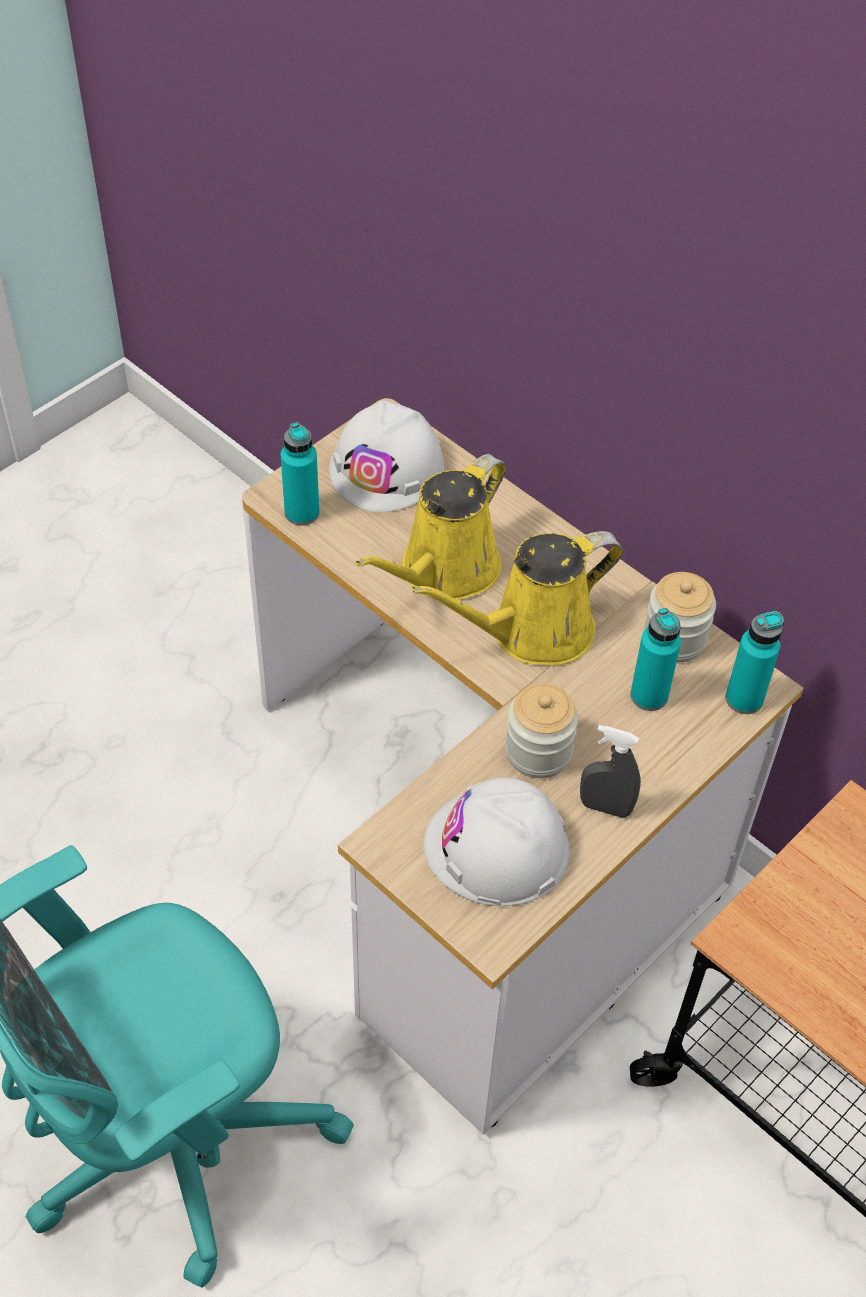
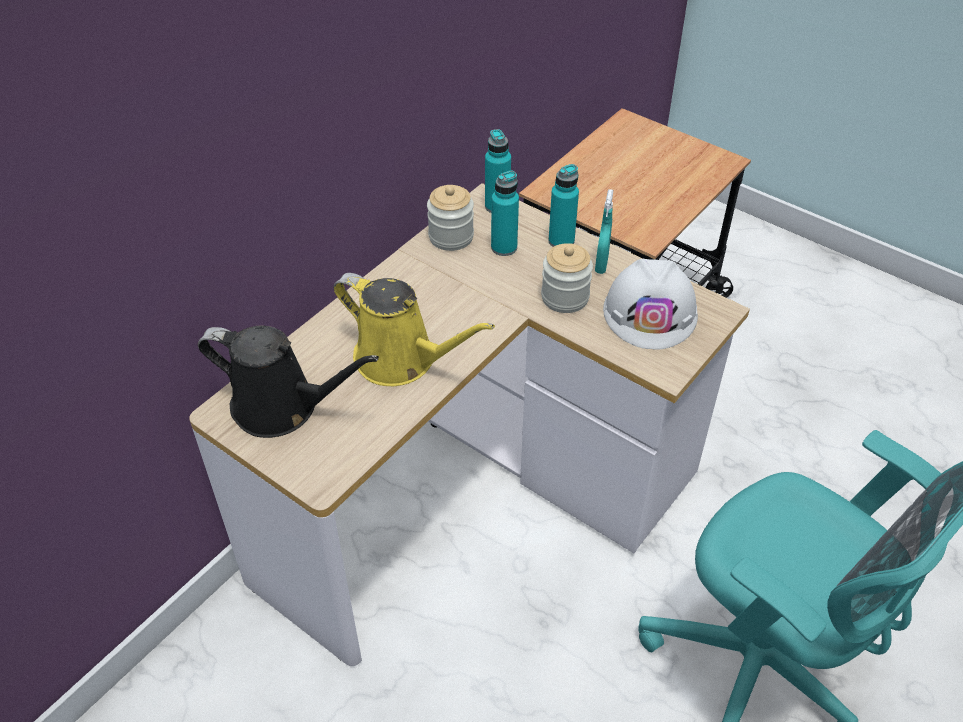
camera: 95 degrees left, 5 degrees down
(302, 513) = (341, 460): turquoise bottle -> turquoise bottle (561, 241)
(387, 468) = (282, 407): white hard hat -> black watering can
(532, 632) = (456, 306): yellow watering can -> none
(605, 807) = (601, 264): grey spray bottle -> turquoise spray bottle

